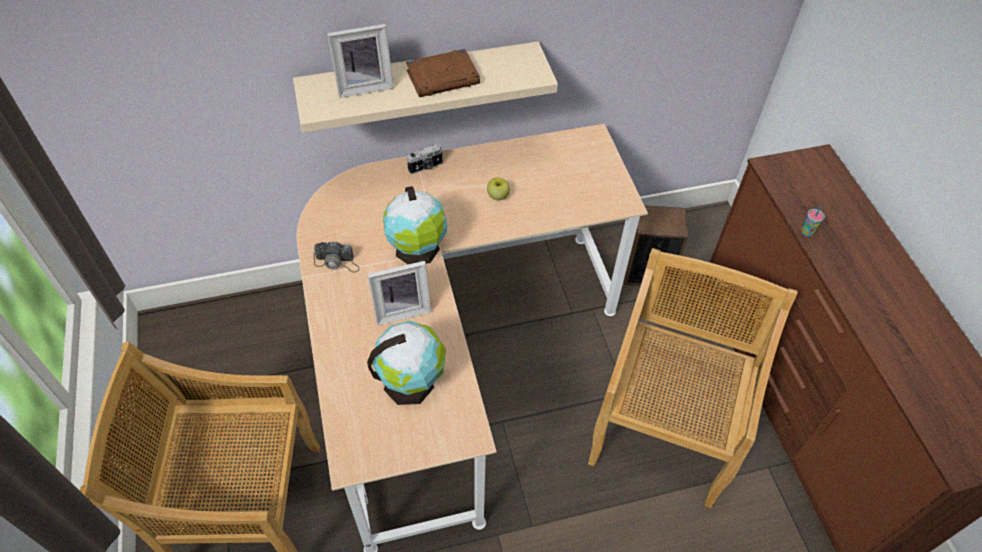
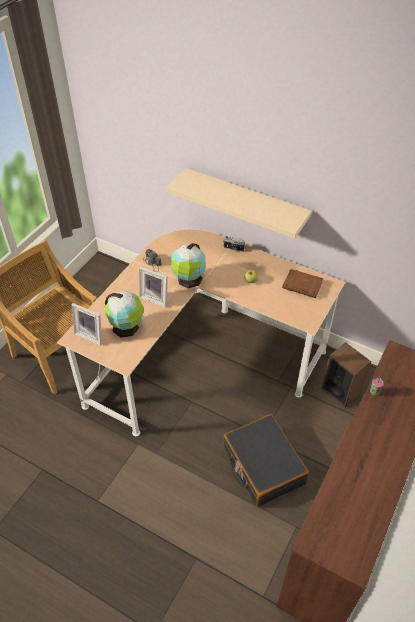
camera: 45 degrees right, 5 degrees down
(364, 85) = (209, 186): picture frame -> picture frame (91, 335)
(443, 77) = (246, 201): brown book -> brown book (302, 285)
(664, 429) = (263, 465): beige chair -> black suitcase

